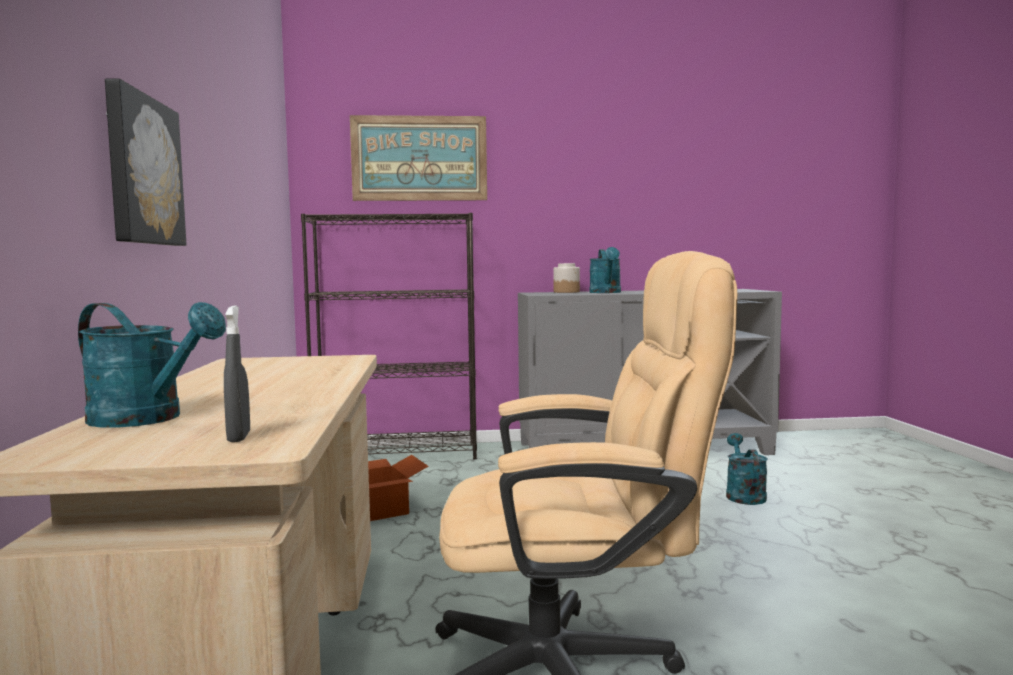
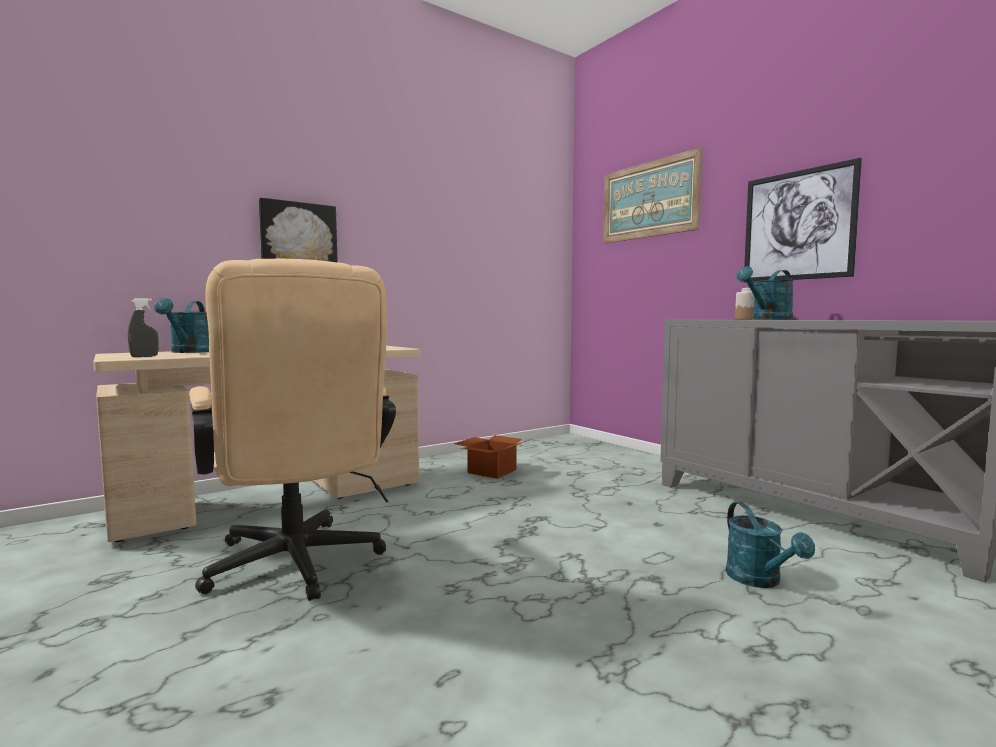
camera: 60 degrees right, 0 degrees up
(398, 454) = (605, 450): black bookcase -> none
(585, 209) = (798, 225): none -> picture
(743, 495) = (760, 580): turquoise watering can -> turquoise watering can turned 105 degrees clockwise

